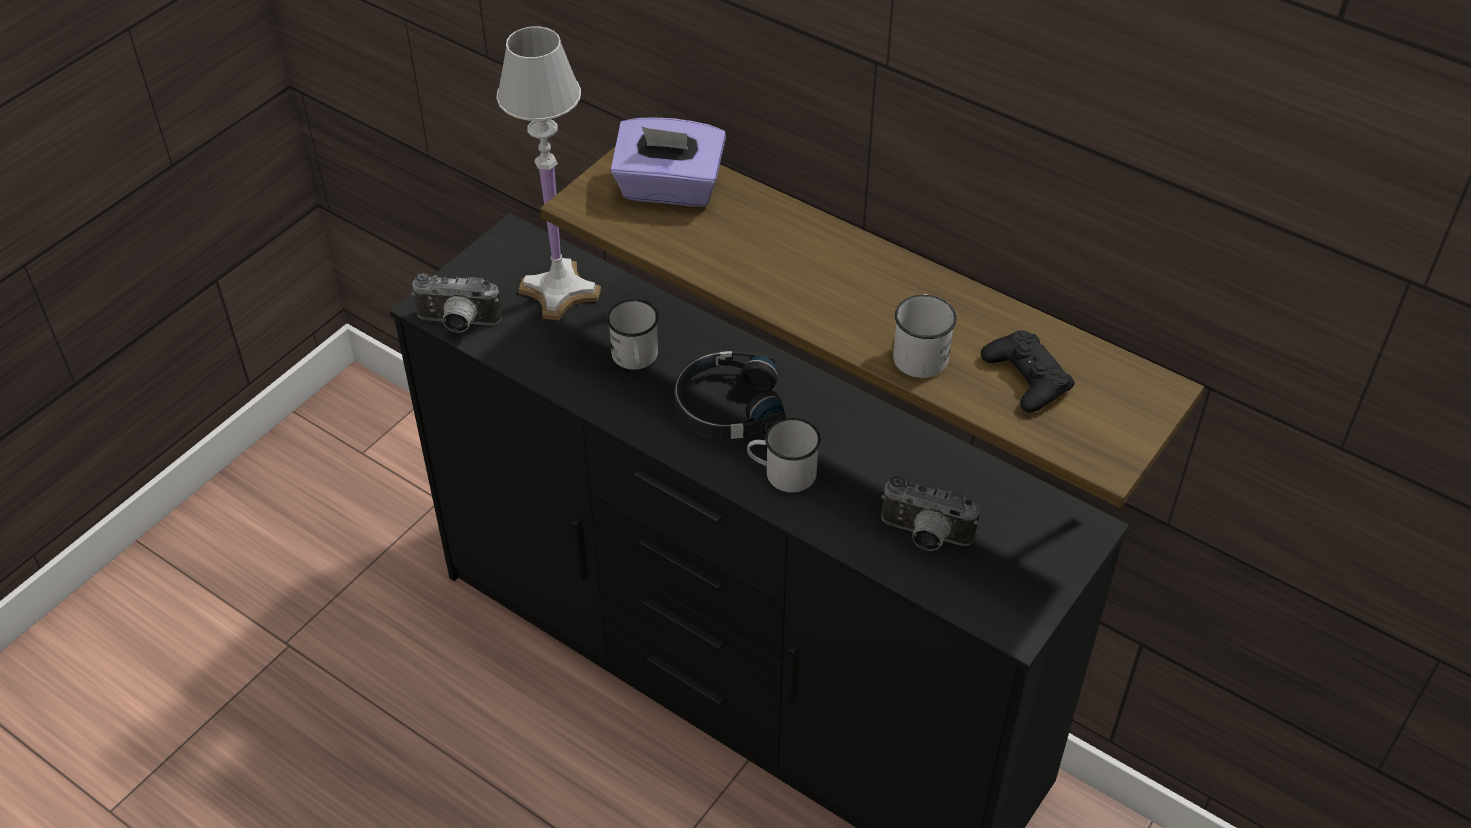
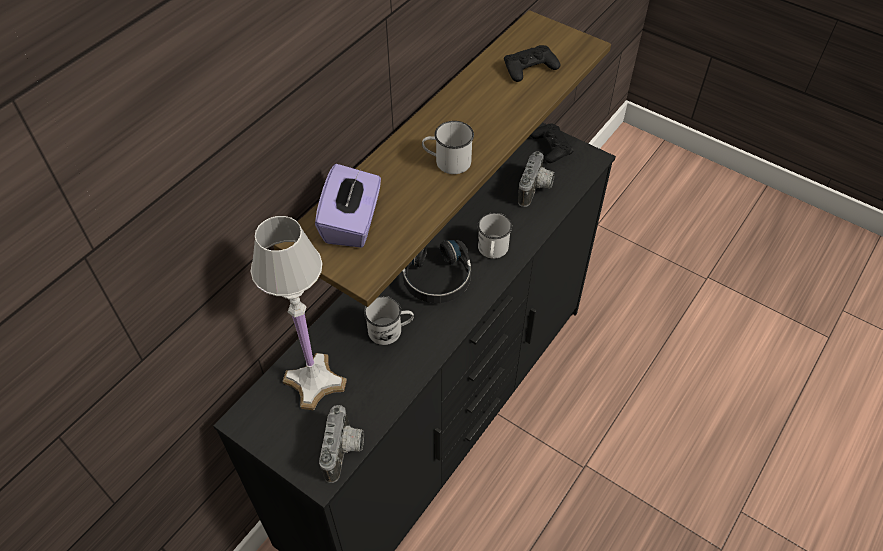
camera: 90 degrees left, 5 degrees up
(920, 352) = (512, 106): white mug -> white mug (447, 162)
(1038, 565) = (551, 147): none -> black game controller

